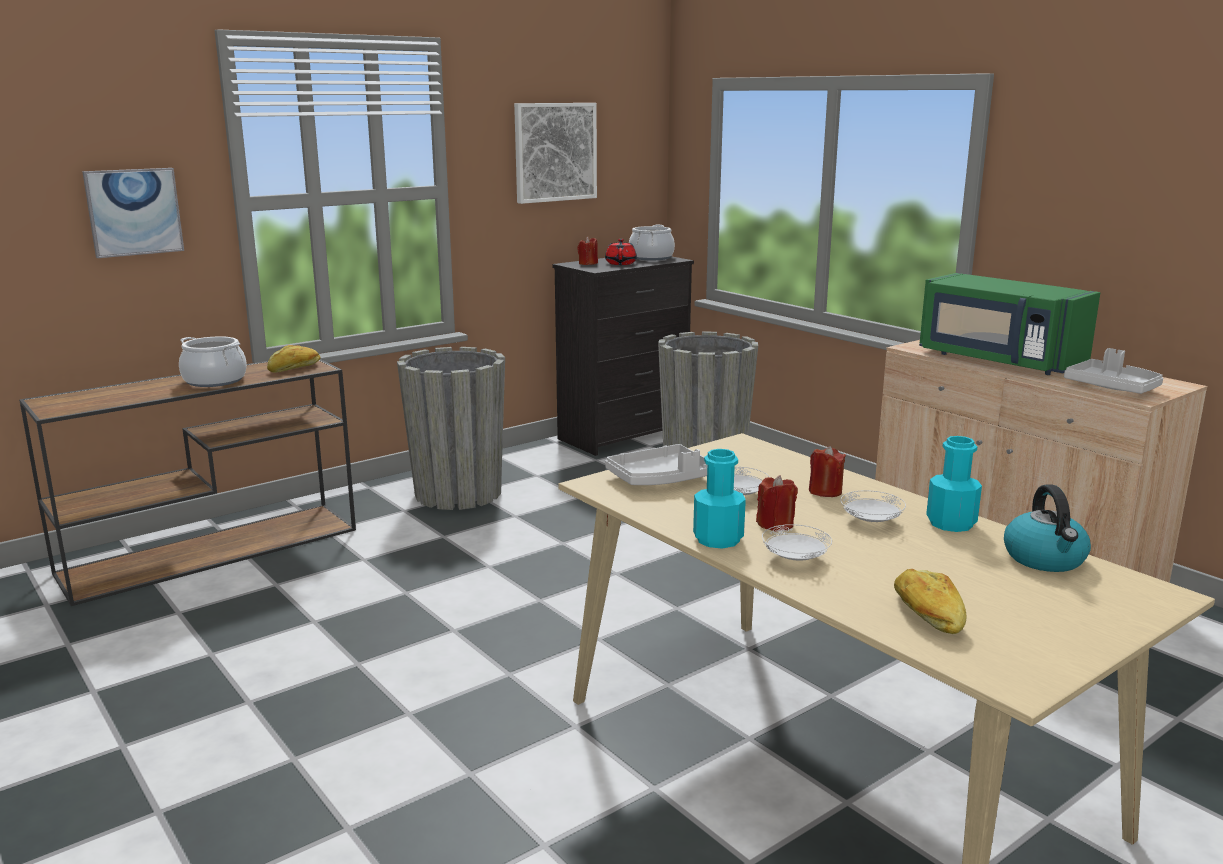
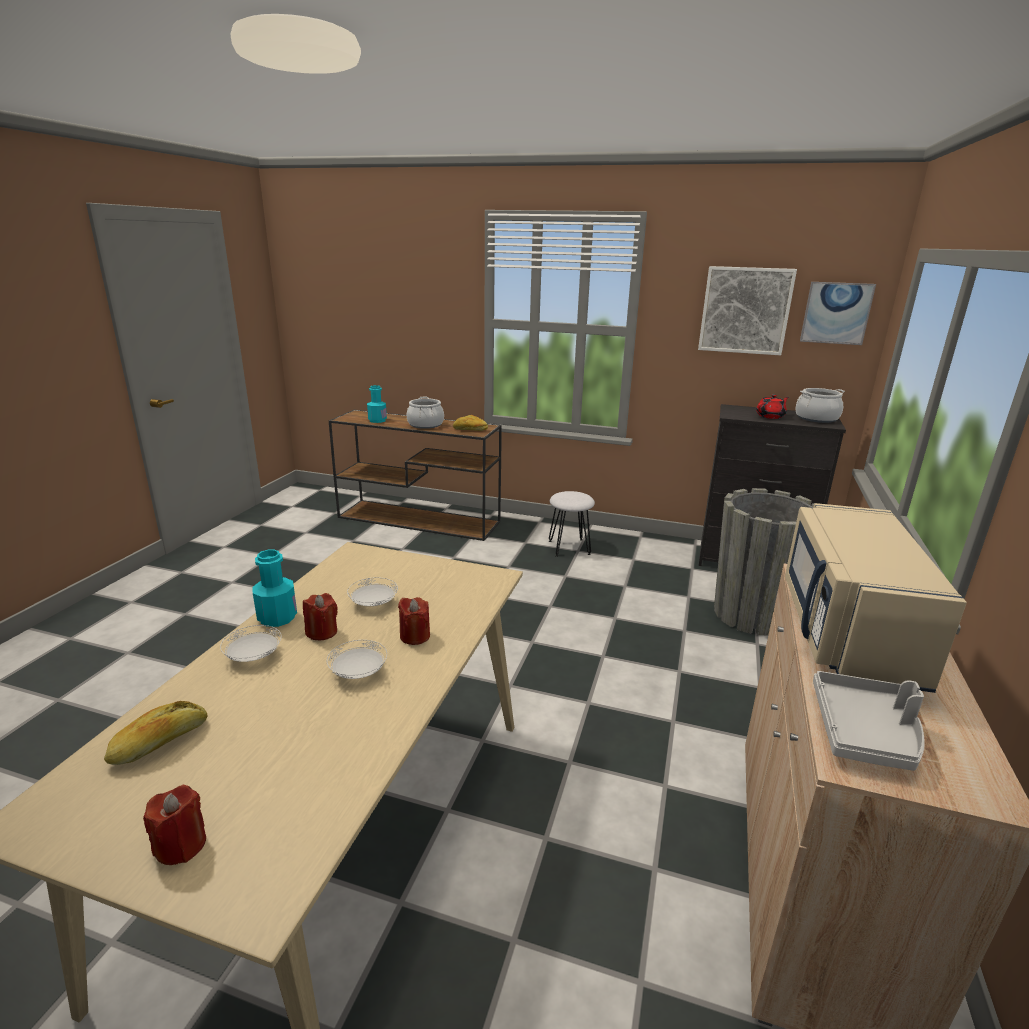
camera: 55 degrees right, 5 degrees up
(134, 212) = (429, 320): picture -> picture (836, 313)
(458, 493) = (569, 547): grey planter -> white stool
(588, 263) = (745, 410): red candle -> red candle (181, 845)
(660, 479) = (382, 569): grey tray -> none
(951, 523) = (385, 716): turquoise bottle -> turquoise bottle (377, 420)
(998, 361) = (845, 630): green microwave -> beige microwave
(1045, 559) = (324, 793): kettle -> none

